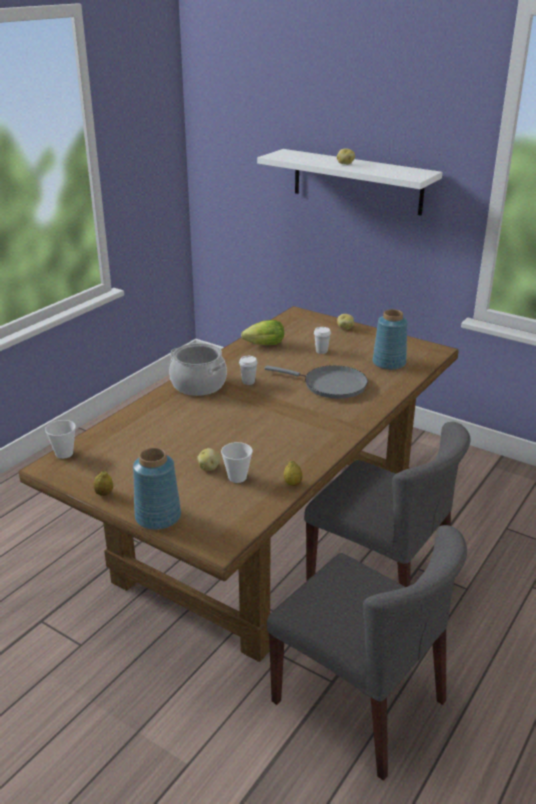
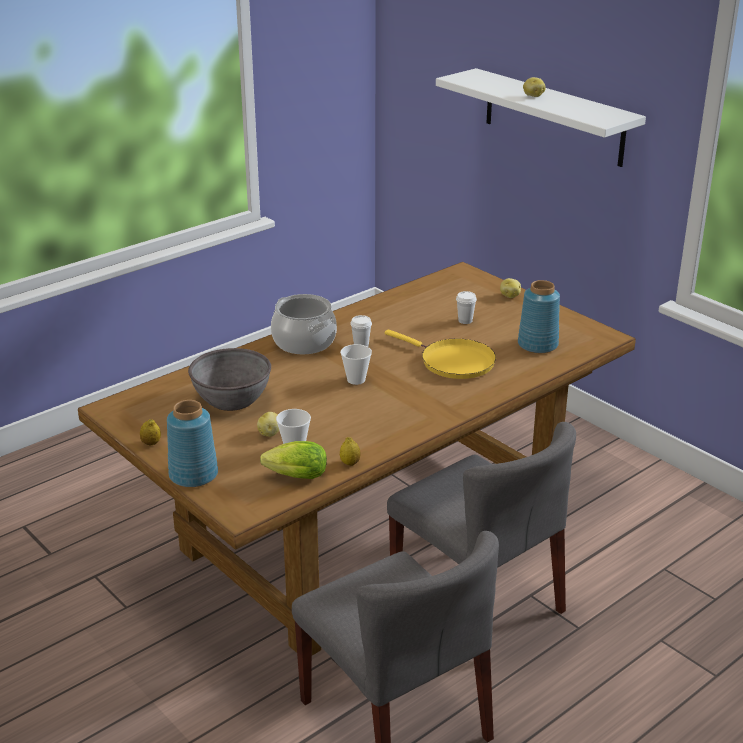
camera: 15 degrees right, 0 degrees up
(64, 453) = (129, 397): cup -> cup (356, 380)
(160, 442) = (232, 399): none -> grey bowl
(262, 345) = (399, 305): lettuce -> lettuce (293, 477)
(330, 385) = (453, 362): grey frying pan -> yellow frying pan

